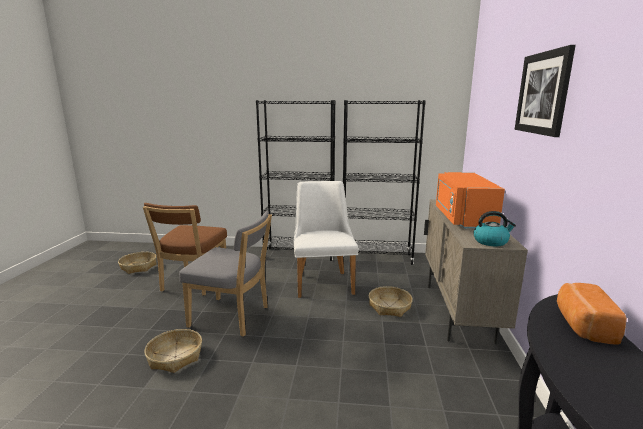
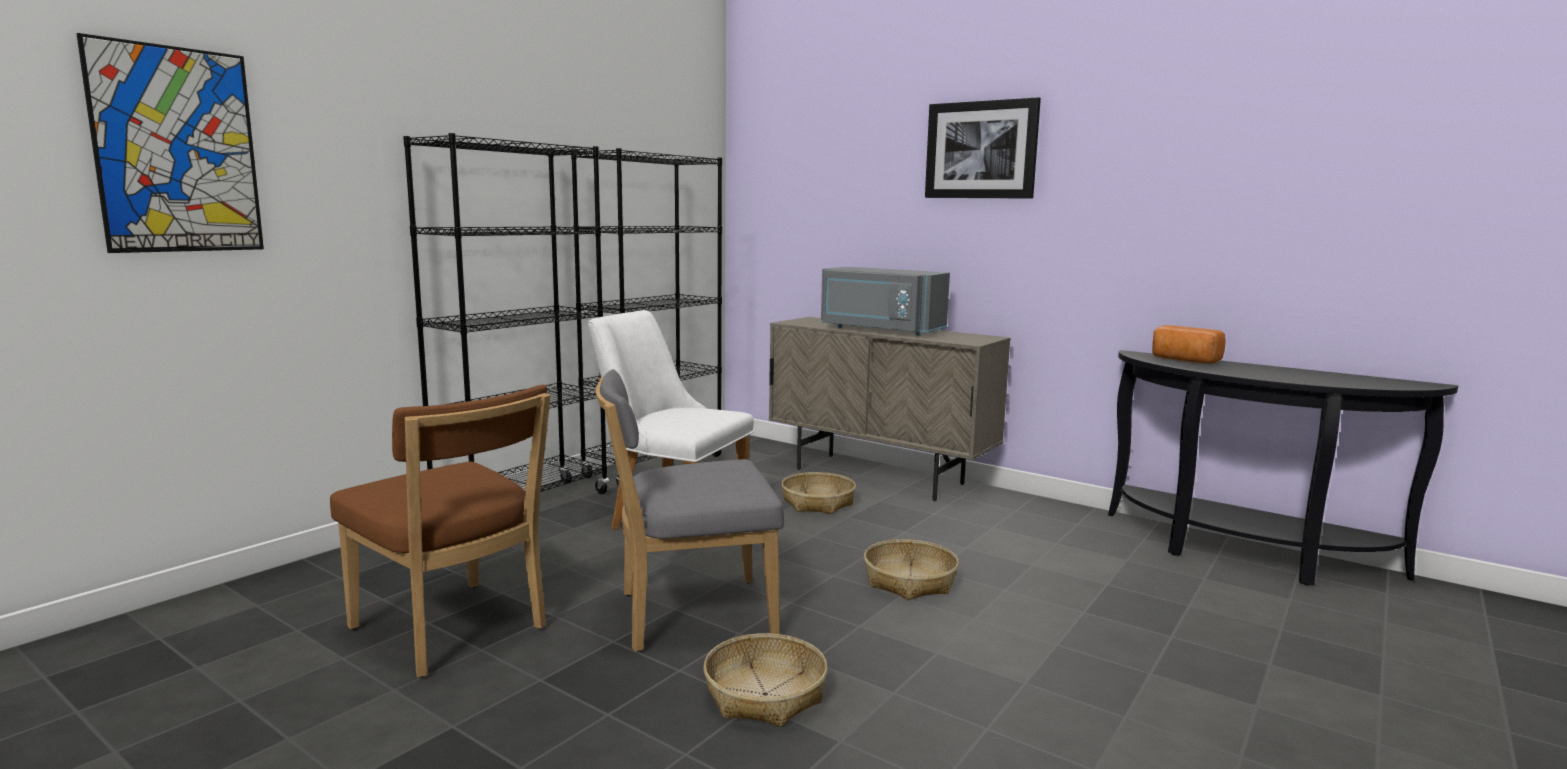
camera: 60 degrees left, 5 degrees down
(138, 267) = (165, 696): basket -> basket (909, 581)
(193, 110) = (177, 150): none -> picture
(233, 317) = (688, 615): grey chair -> grey chair turned 150 degrees counterclockwise
(462, 218) = (879, 330): orange microwave -> grey microwave
(491, 241) = (973, 338): kettle -> none

